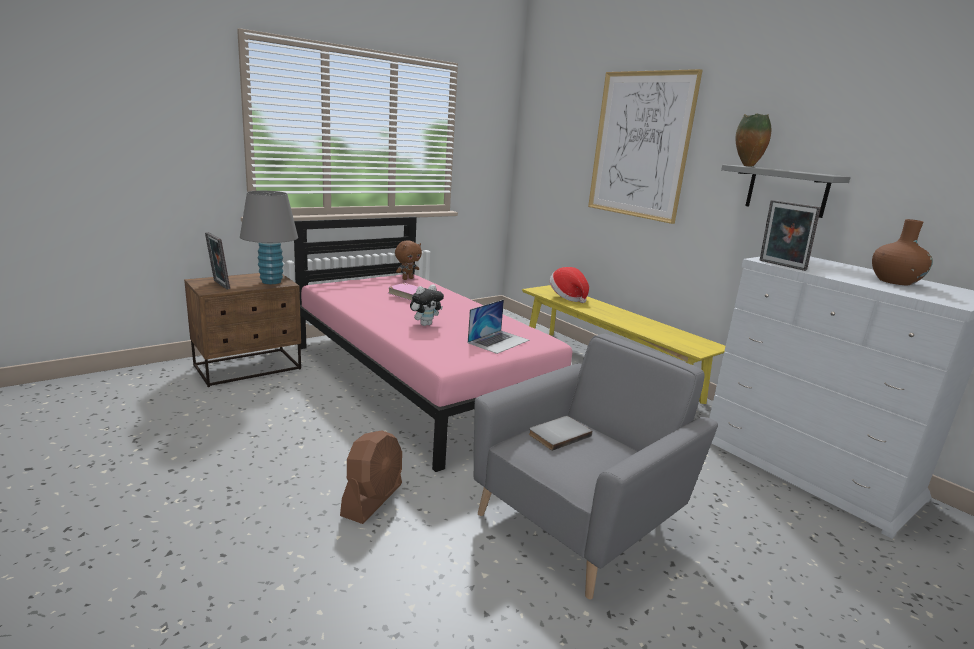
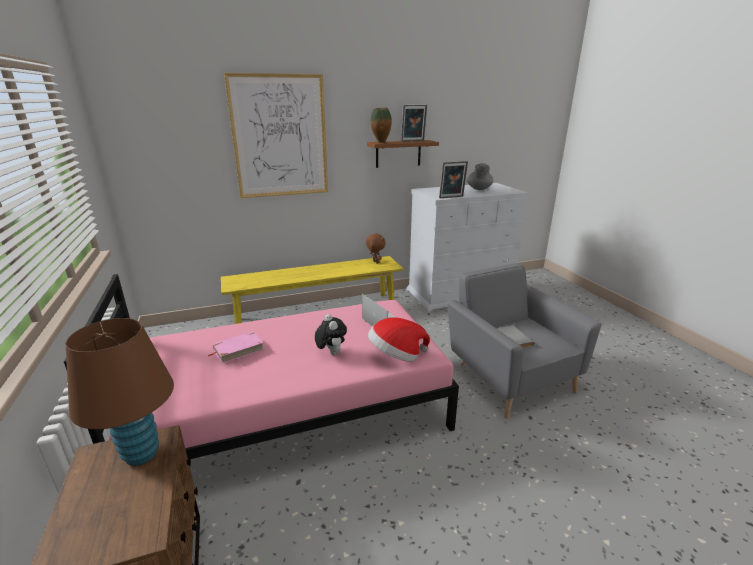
camera: 70 degrees left, 5 degrees up
(219, 285) = (114, 523): picture frame -> picture frame (413, 141)
(271, 281) = (141, 454): grey table lamp -> brown table lamp
(372, 499) = (492, 473): brown fan -> none
(407, 278) = (168, 344): brown plush toy -> brown plush toy (375, 262)
(568, 297) = (261, 278): hat -> hat (396, 356)
(787, 191) = (398, 153): grey shelf -> brown shelf
(894, 281) = (479, 189): brown vase -> grey teapot

